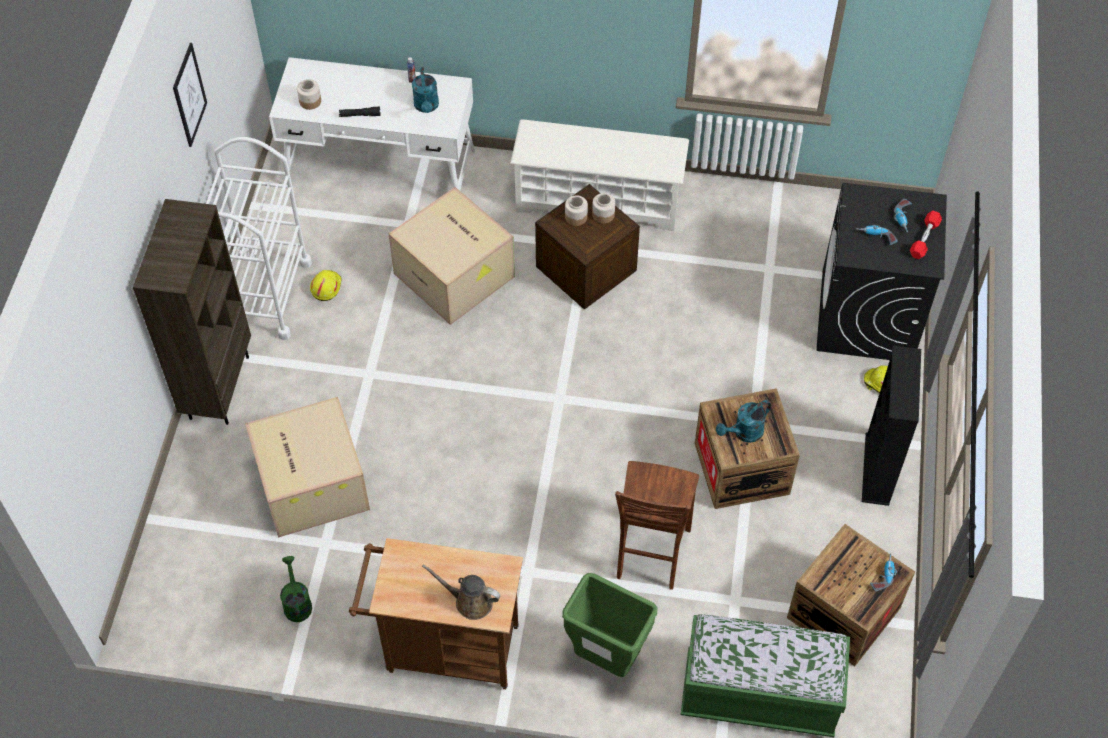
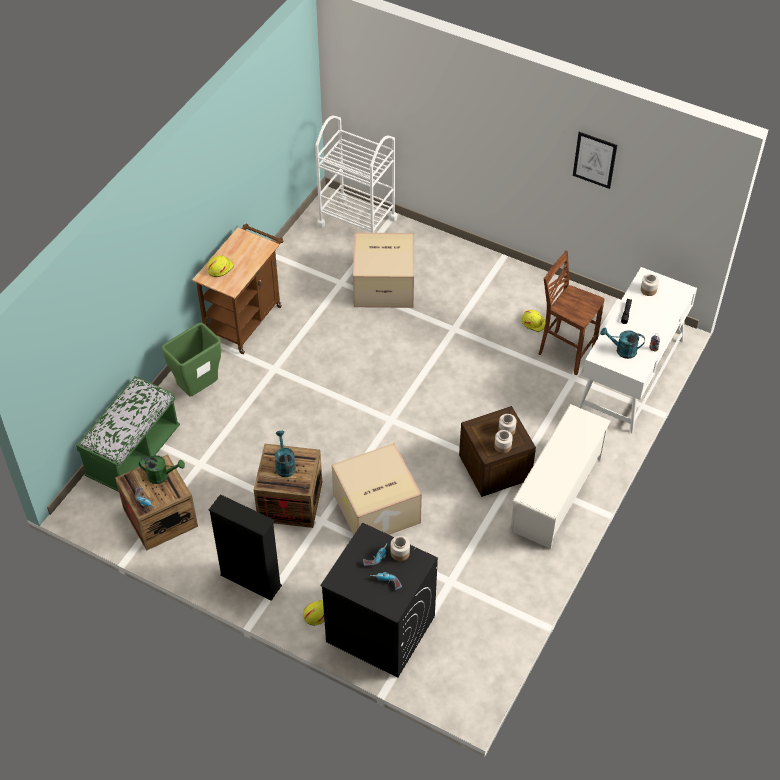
camera: 110 degrees right, 5 degrees down
(218, 386) = (475, 257): brown bookcase -> none
(263, 295) = (539, 291): white cart -> white cart (357, 222)
(296, 602) = (309, 263): green watering can -> green watering can (162, 476)
(456, 275) = (517, 392): cardboard box -> cardboard box (376, 509)
(469, 601) = (219, 268): brown watering can -> yellow hard hat
(650, 555) = (253, 431): brown stool -> brown stool (565, 351)
(858, 217) = (399, 553): none -> jar
(924, 239) = (361, 588): red dumbbell -> none

